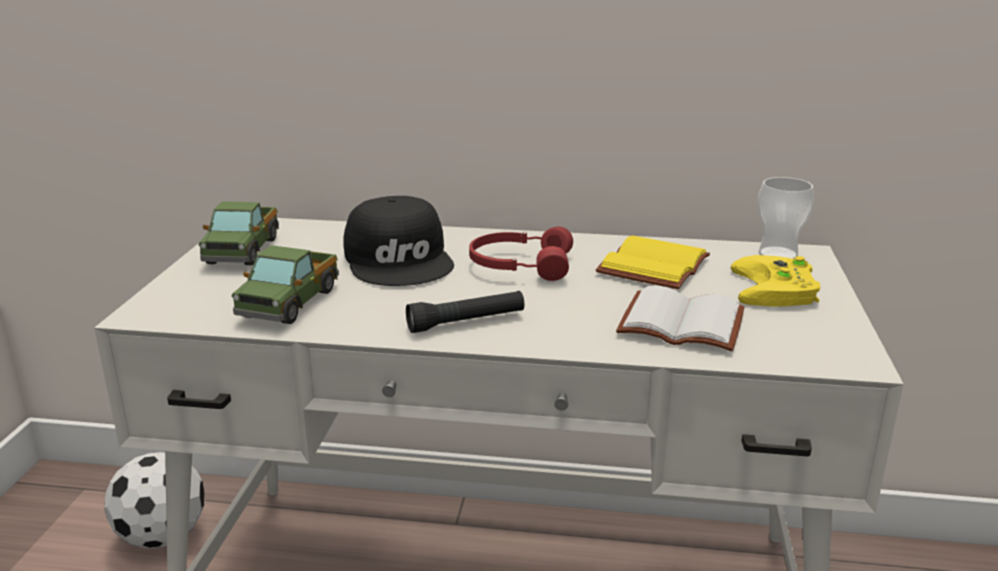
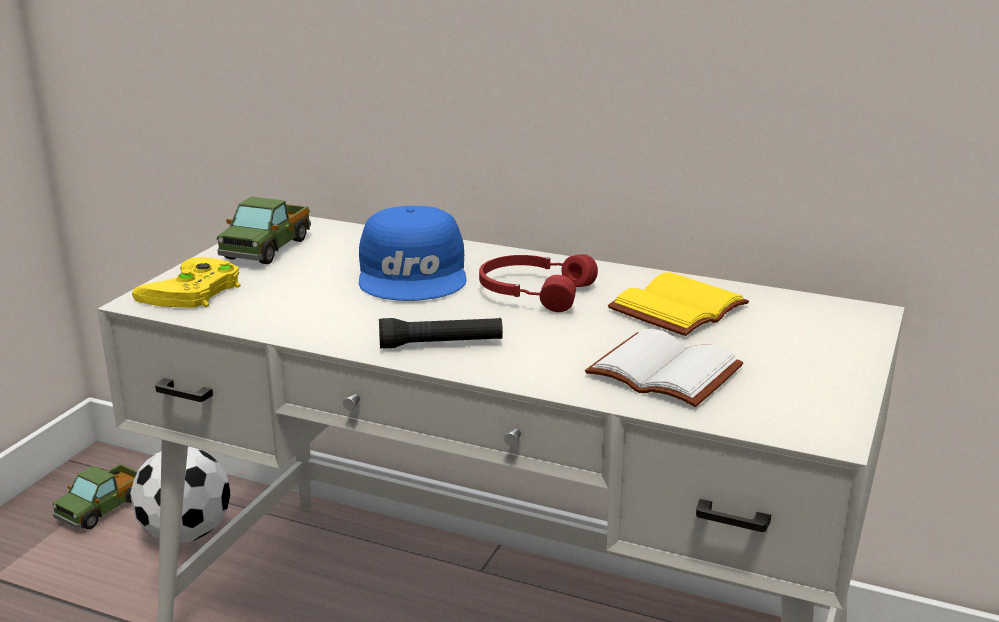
camera: 15 degrees right, 0 degrees up
(290, 303) = (282, 306): toy truck -> toy truck (103, 508)
(400, 260) = (414, 273): black cap -> blue cap
(778, 254) = (832, 311): cup -> none
(778, 290) = (801, 349): yellow game controller -> yellow game controller (192, 292)

